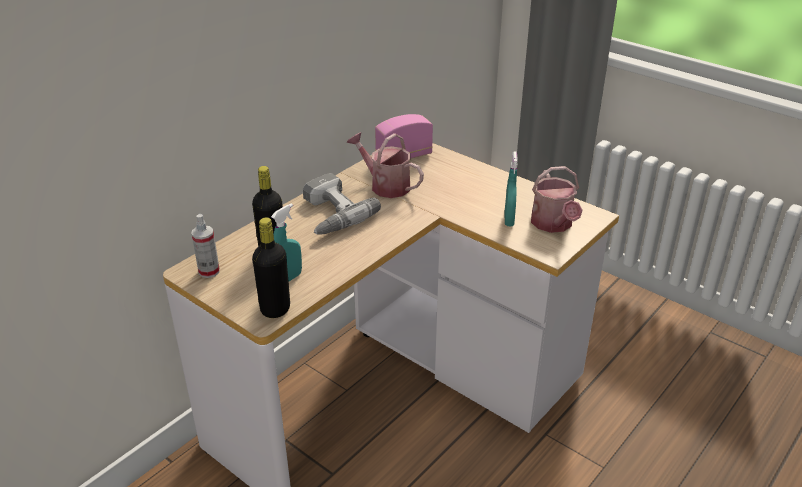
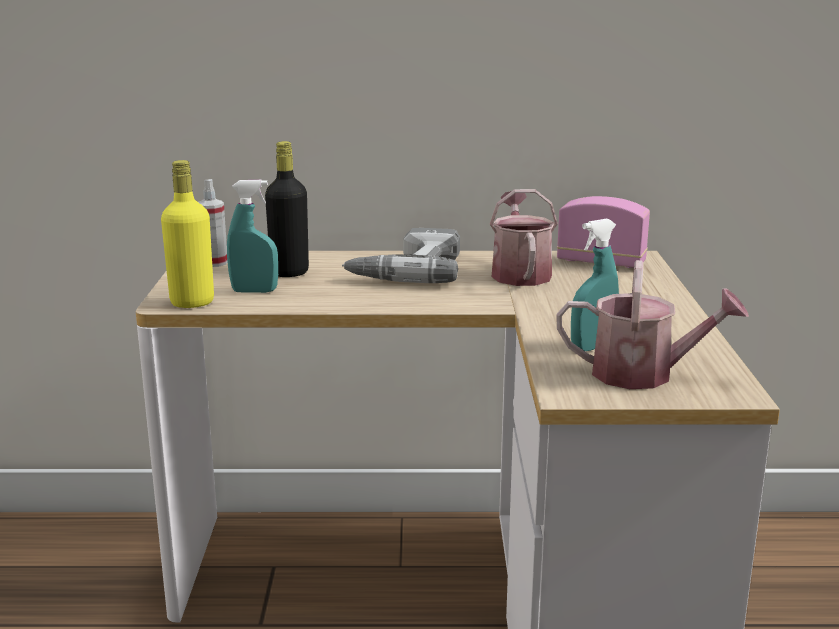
camera: 50 degrees right, 15 degrees down
(275, 309) = (192, 302): black bottle -> yellow bottle
(553, 224) = (644, 374): watering can -> watering can turned 120 degrees counterclockwise

